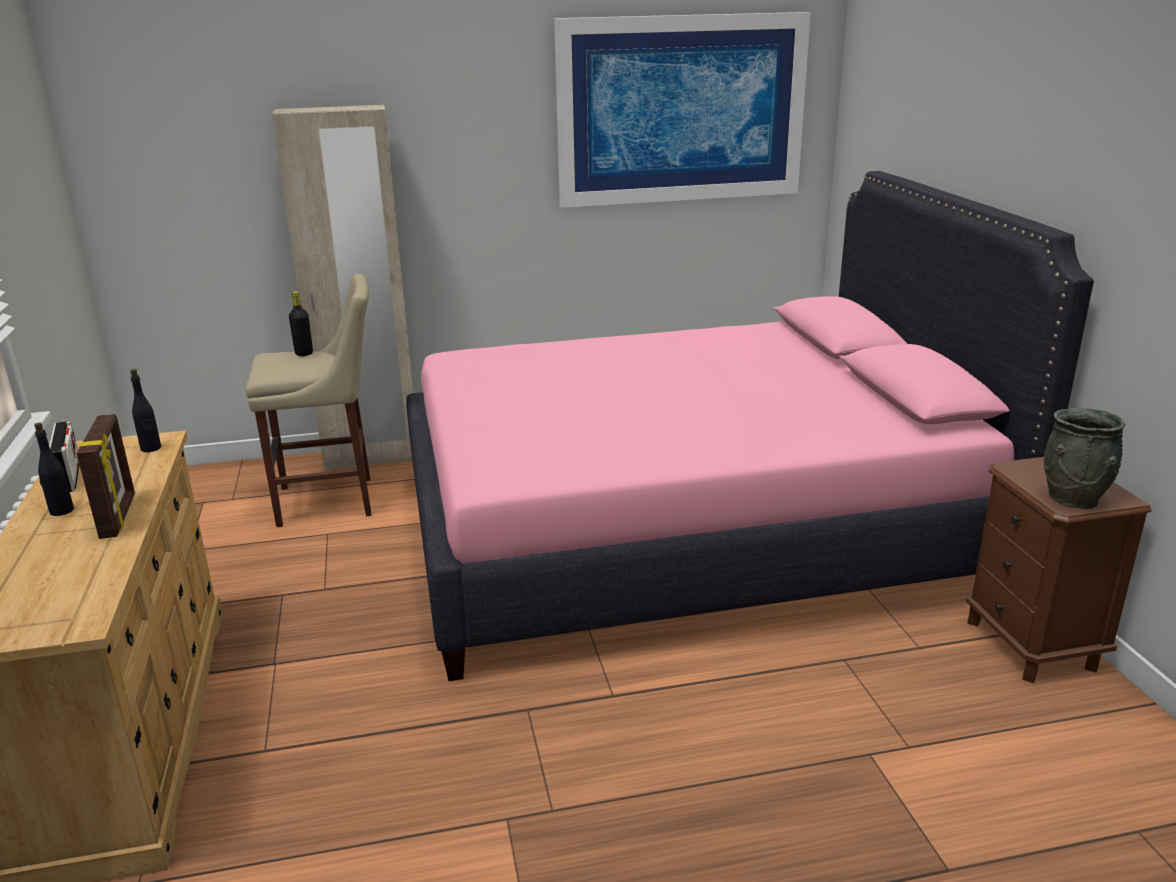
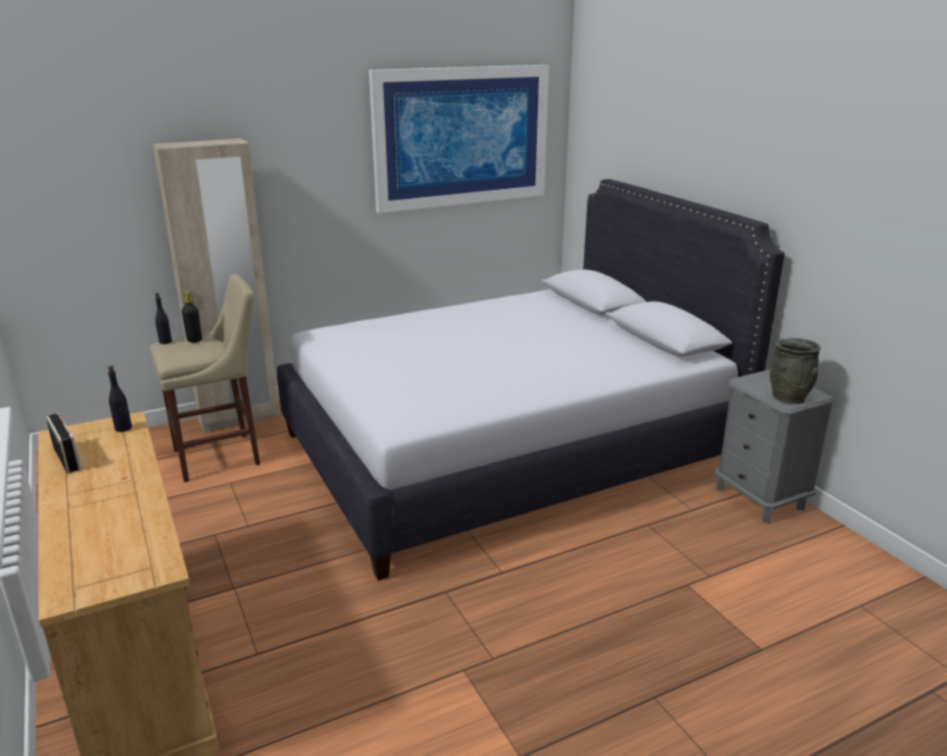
camera: 15 degrees left, 0 degrees up
(61, 511) = (80, 486): black bottle -> black bottle (165, 342)
(119, 516) = (135, 485): picture frame -> none
(686, 532) = (506, 450): pink bed -> white bed
(1031, 644) = (759, 498): brown nightstand -> grey nightstand

